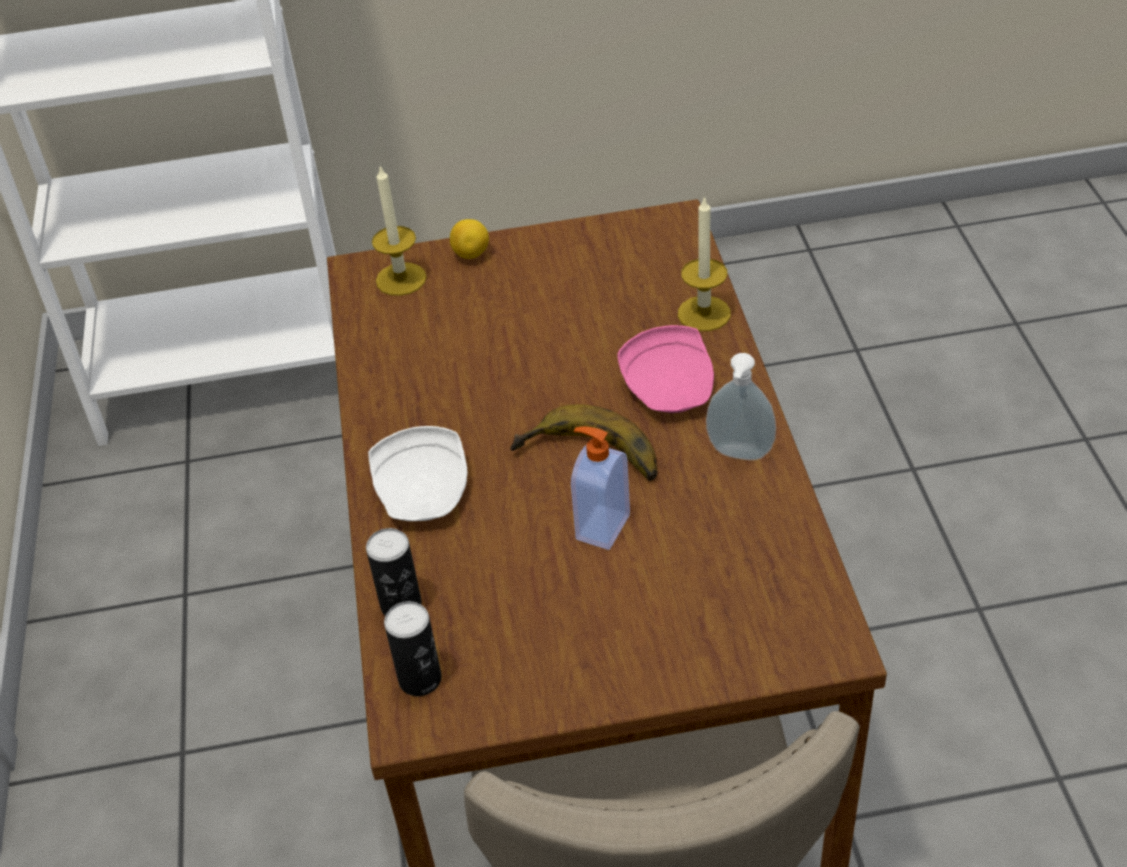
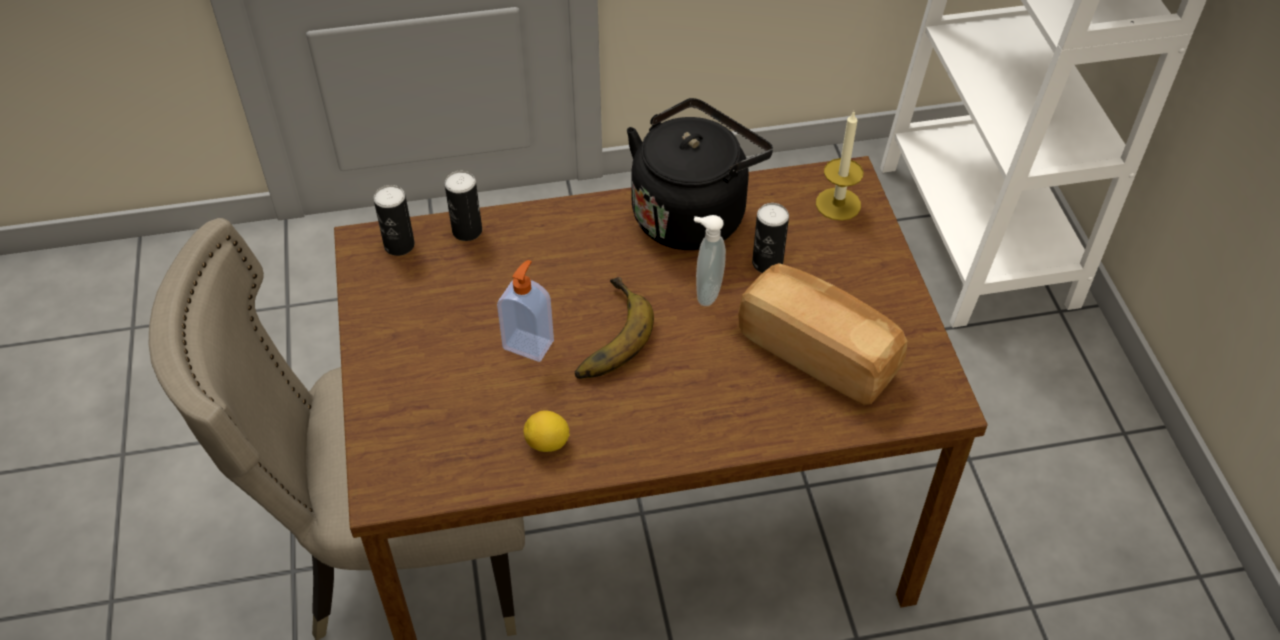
camera: 85 degrees right, 5 degrees up
(399, 391) = (692, 213): none -> black kettle
(424, 491) = (578, 236): white plate -> none
(471, 254) = (877, 249): lemon -> lemon (547, 443)
(485, 332) = (767, 263): none -> can
(613, 297) = (819, 352): none -> bread
(671, 387) = (692, 393): pink plate -> none
(704, 313) = (797, 422): candle -> none
(739, 455) = (603, 440): soap dispenser -> soap dispenser (706, 292)

